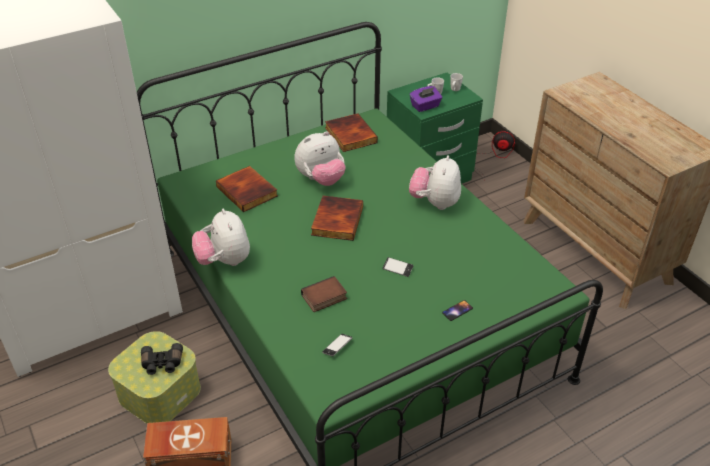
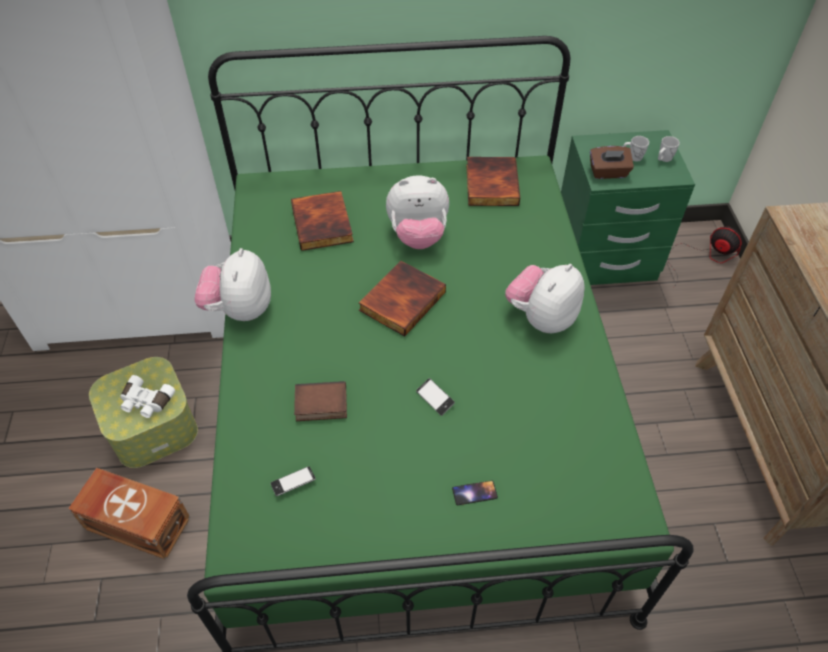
camera: 25 degrees right, 10 degrees up
(162, 364) = (146, 402): black binoculars -> white binoculars
(425, 106) = (608, 172): purple tissue box -> brown tissue box

